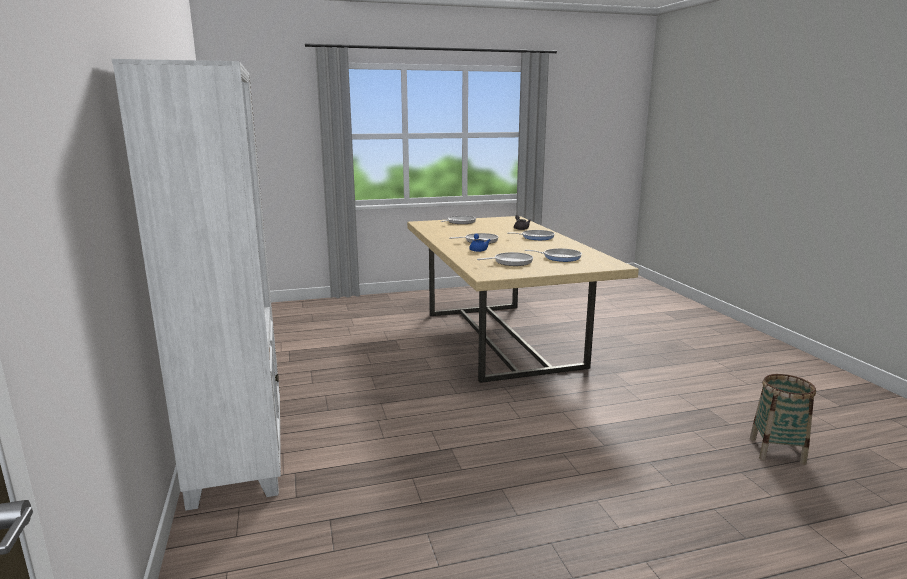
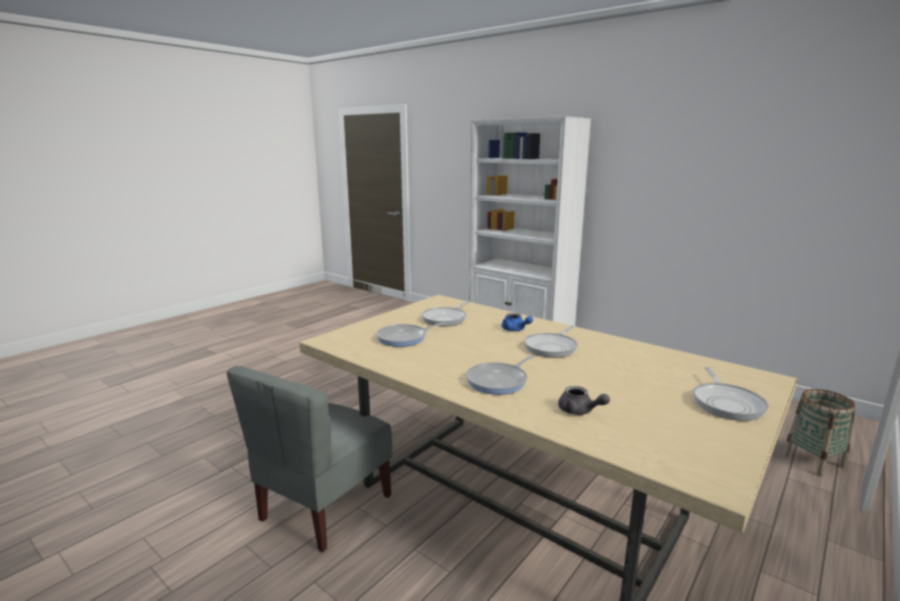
camera: 145 degrees right, 0 degrees up
(622, 366) = (324, 507): none -> grey chair
(777, 451) = (172, 442): basket -> basket (813, 461)

